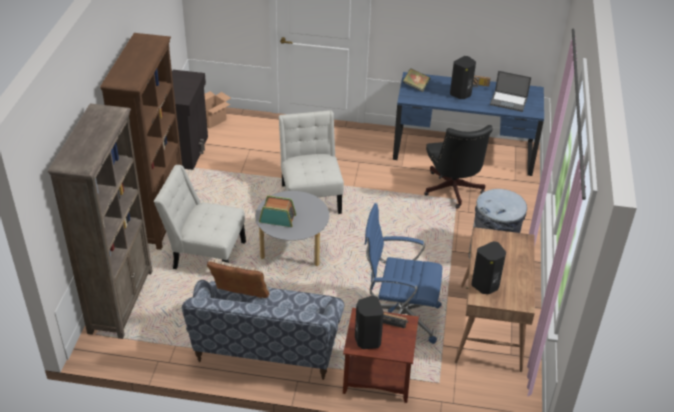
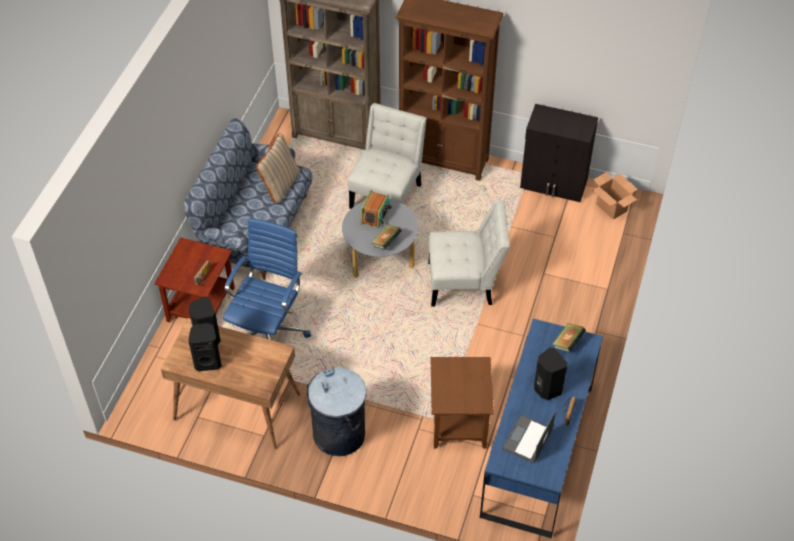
camera: 100 degrees right, 10 degrees up
(312, 208) = (386, 243): none -> book
(367, 340) = (189, 255): black speaker -> black speaker (208, 361)
(453, 191) = (457, 421): black office chair -> brown side table

